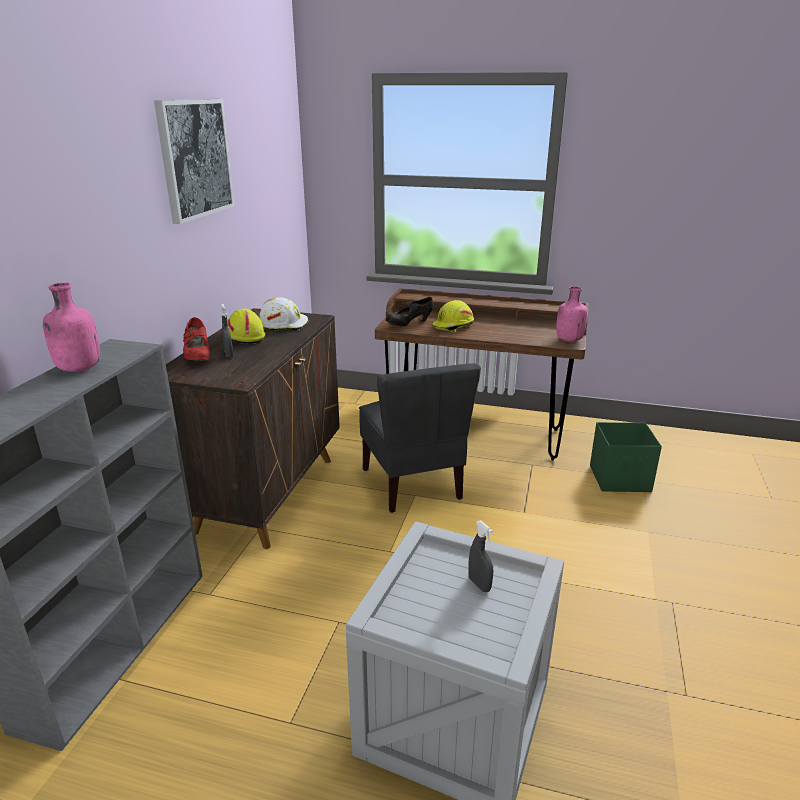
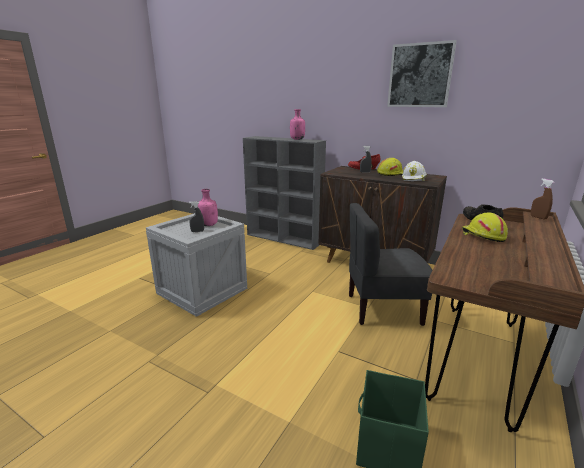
camera: 105 degrees right, 5 degrees down
(416, 295) = (538, 217): none -> brown spray bottle
(568, 340) = (460, 279): pink bottle -> pink bottle (209, 225)

